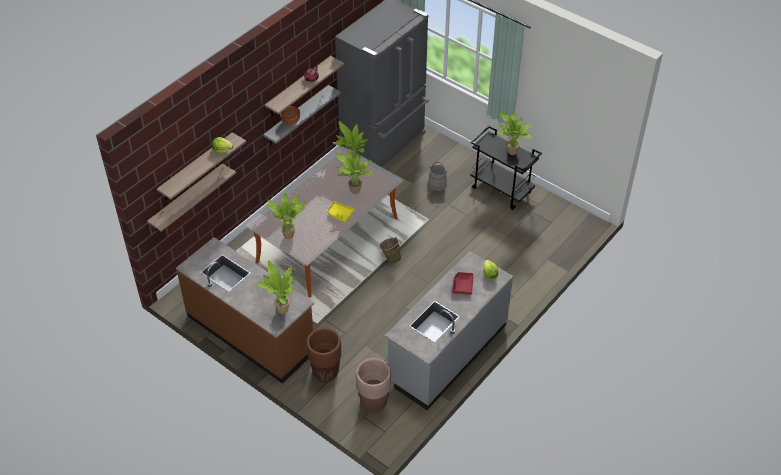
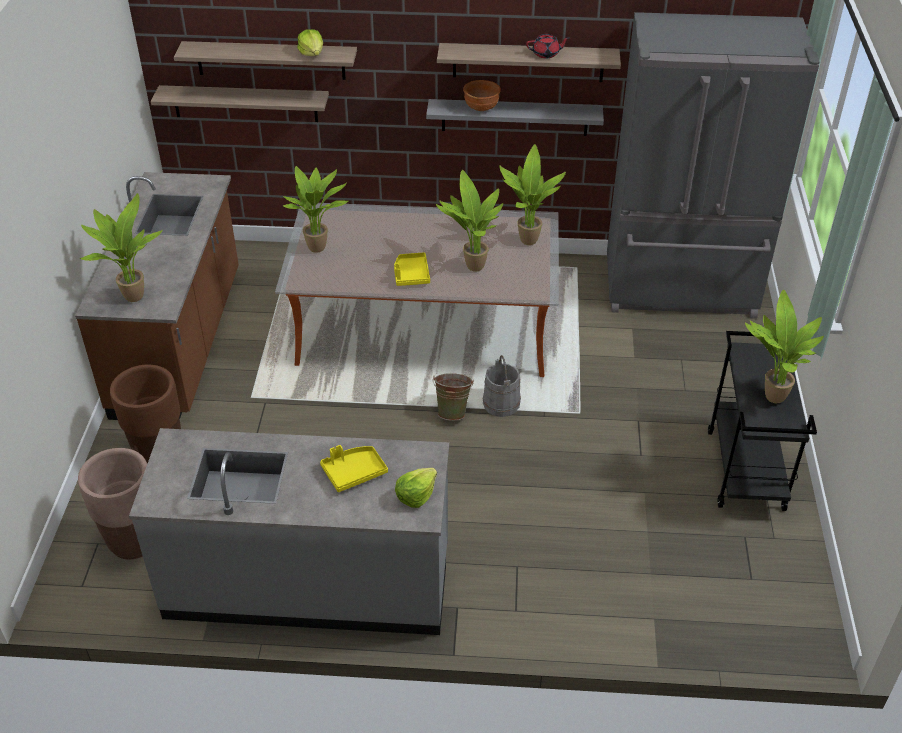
camera: 55 degrees right, 5 degrees down
(437, 184) = (667, 385): grey bucket -> grey bucket (501, 403)
(462, 286) = (354, 472): red tray -> yellow tray

